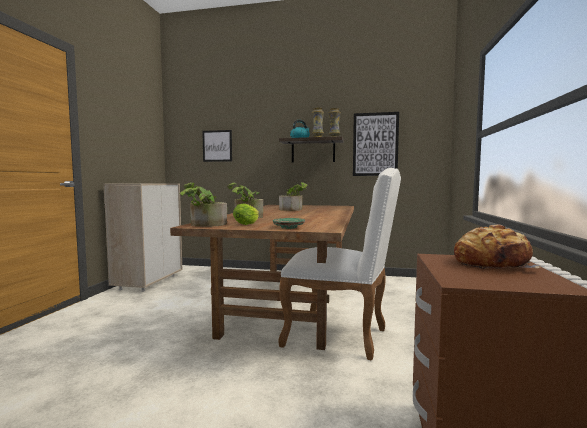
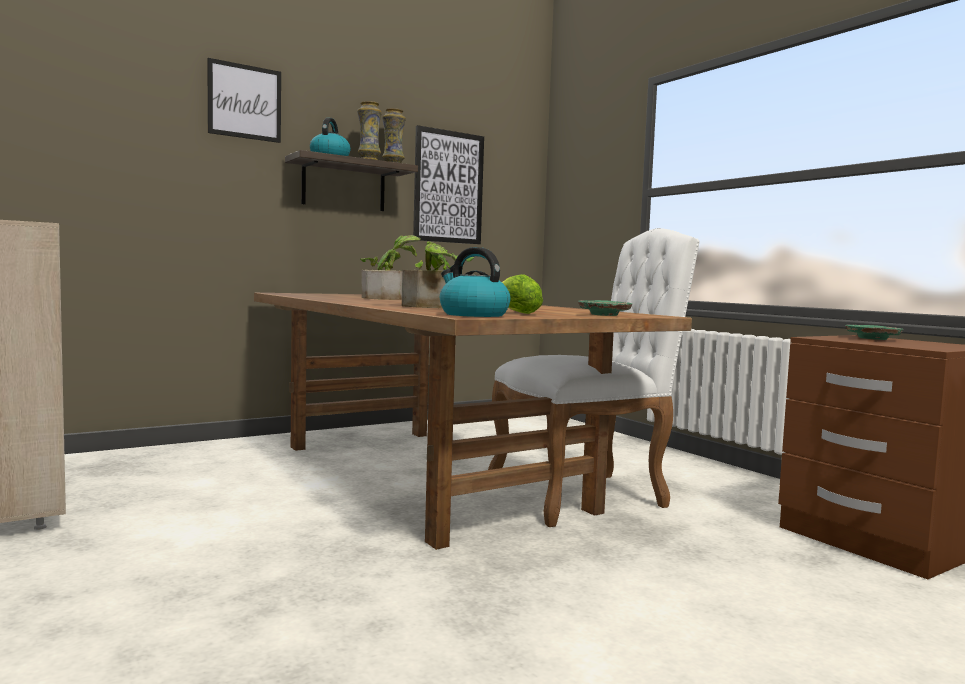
camera: 45 degrees left, 0 degrees up
(204, 225) = (472, 315): potted plant -> kettle
(217, 146) = (113, 143): picture -> picture (244, 102)
(492, 263) = (872, 338): bread -> green plate

